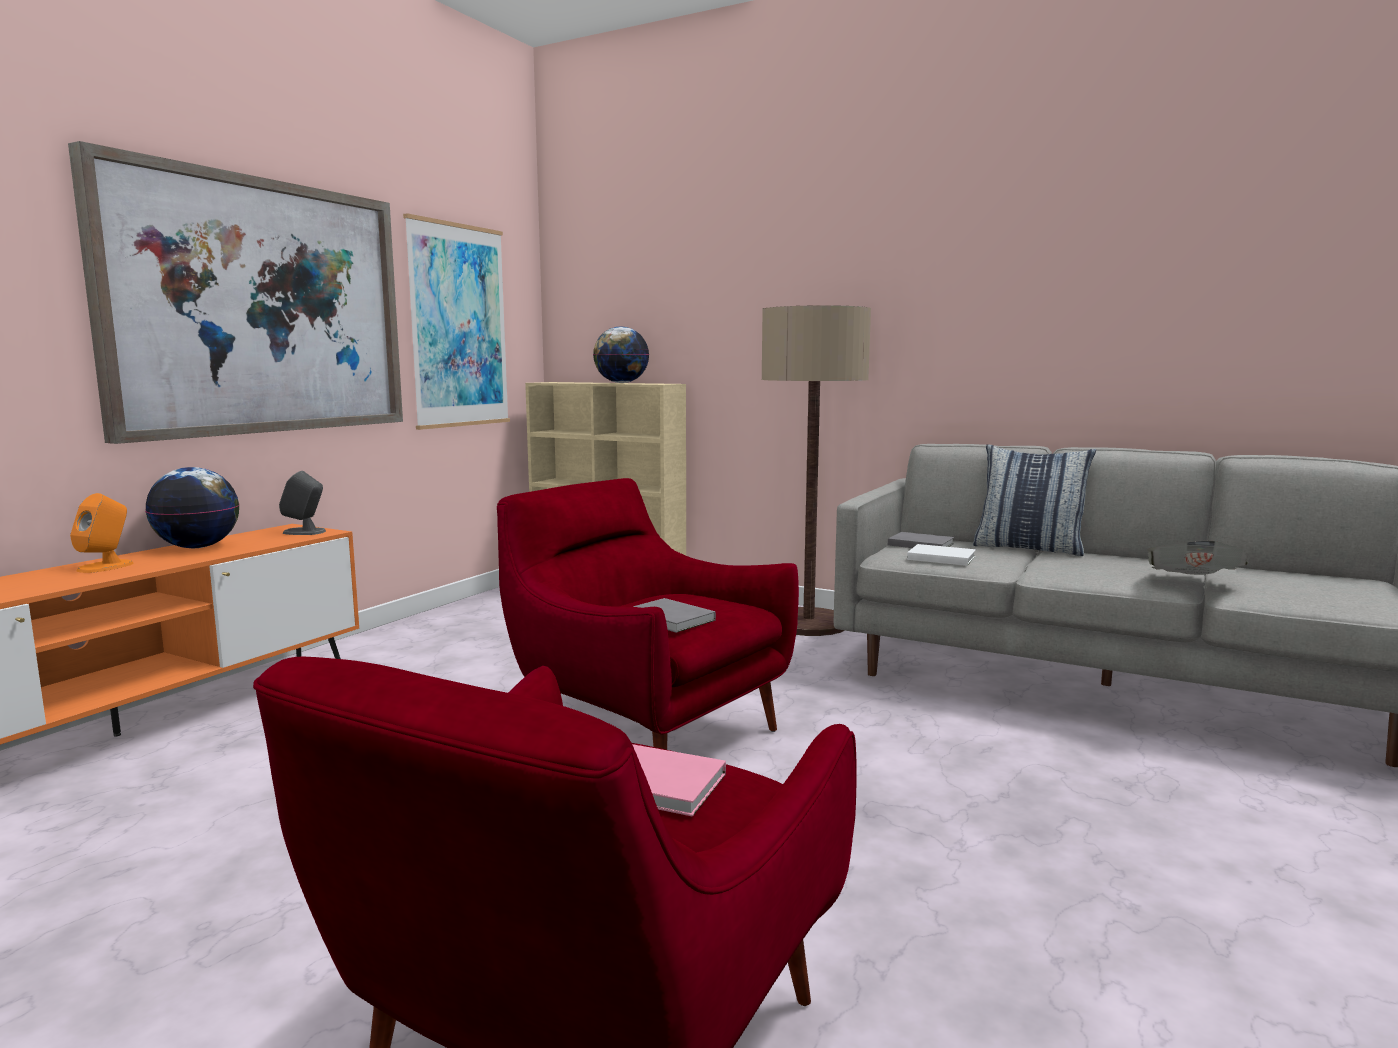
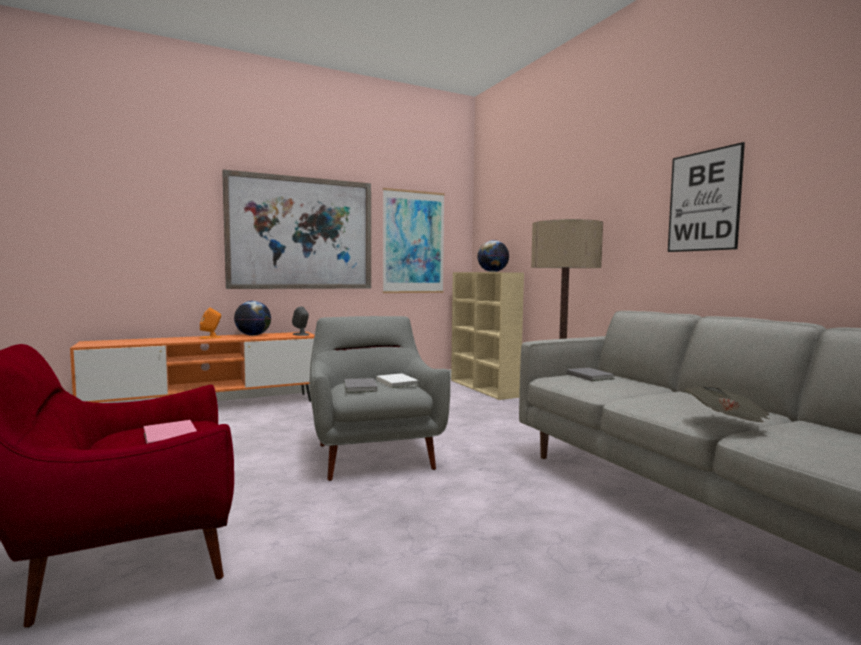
camera: 35 degrees right, 5 degrees down
(646, 734) = (373, 454): red armchair -> grey armchair
(939, 557) = (578, 383): white book -> white book (397, 382)
(1023, 290) = (704, 201): none -> picture
(1029, 548) = (664, 388): pillow -> none

